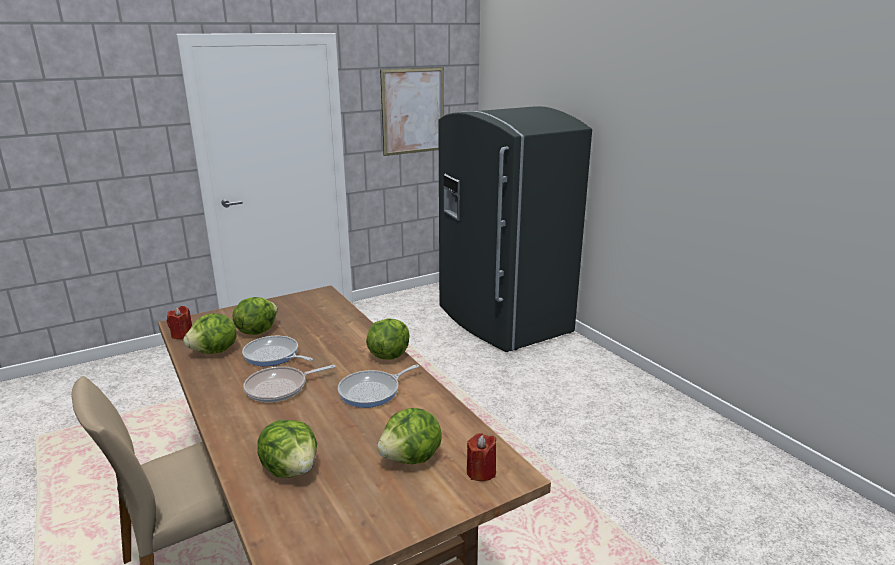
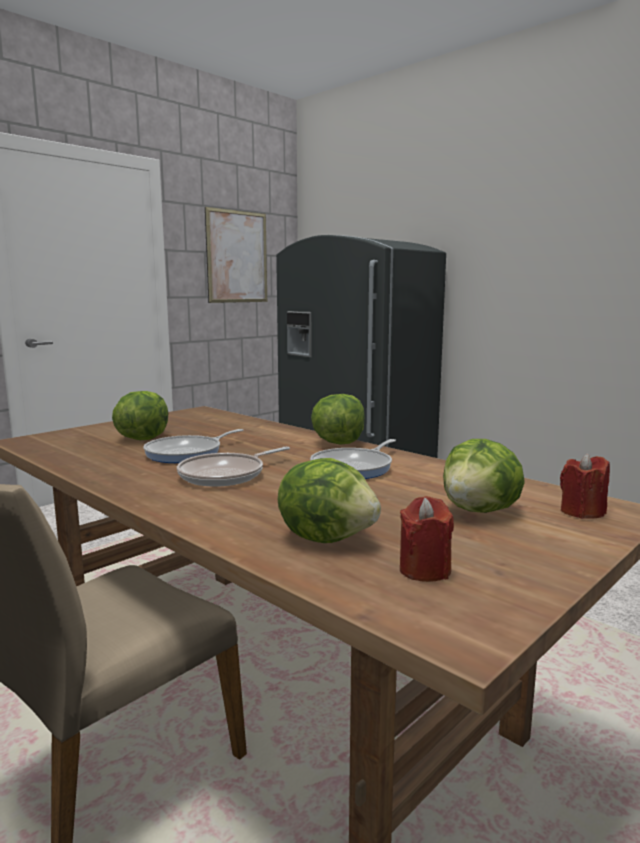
camera: 15 degrees left, 10 degrees down
(182, 334) = (36, 448): red candle -> red candle (424, 570)
(215, 351) = (99, 456): lettuce -> none
(273, 355) = (187, 453): frying pan -> frying pan turned 60 degrees counterclockwise

